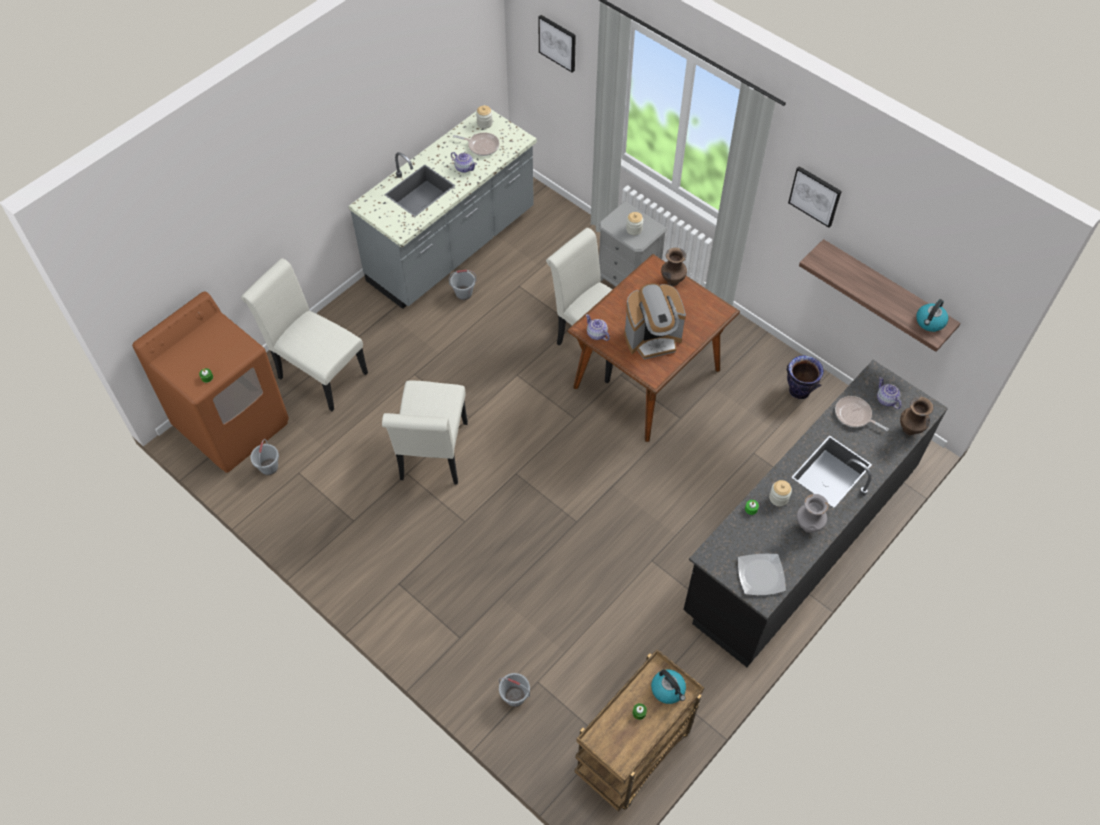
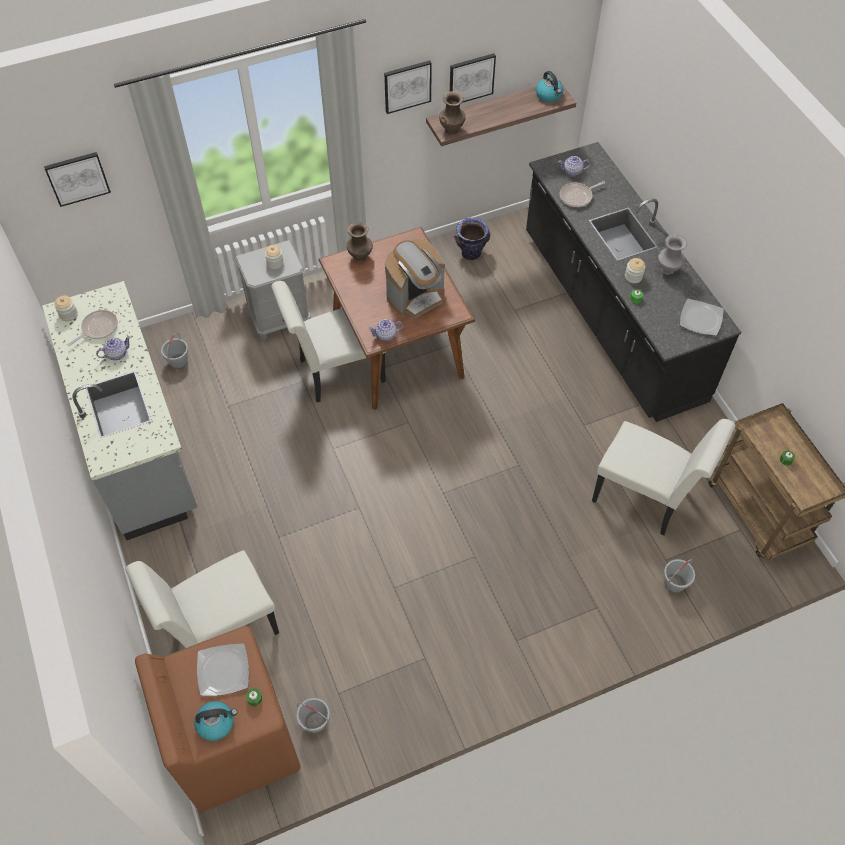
camera: 65 degrees left, 0 degrees up
(221, 349) = (222, 670): none -> plate
(433, 456) = (387, 557): white chair -> white chair (646, 498)
(464, 293) = (205, 456): grey bucket -> grey bucket (178, 362)
(652, 339) = (416, 297): coffee machine -> coffee machine turned 45 degrees clockwise
(668, 690) = (771, 430): kettle -> kettle (216, 723)
(874, 242) = (471, 78): none -> picture
(910, 429) = (607, 171): brown vase -> brown vase (452, 130)

